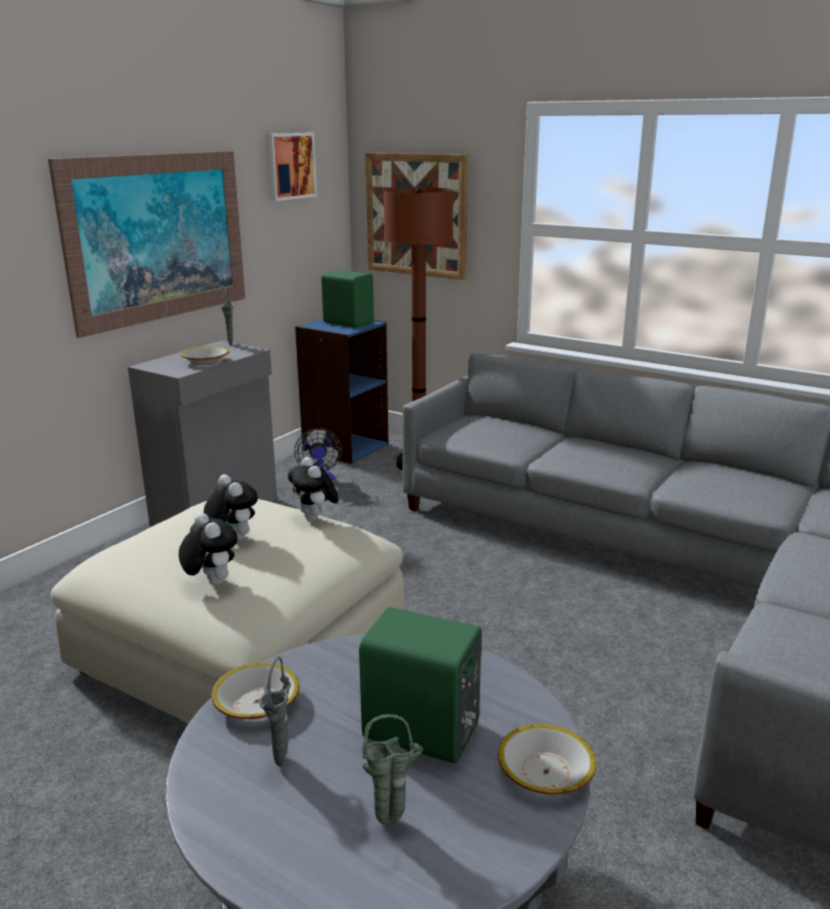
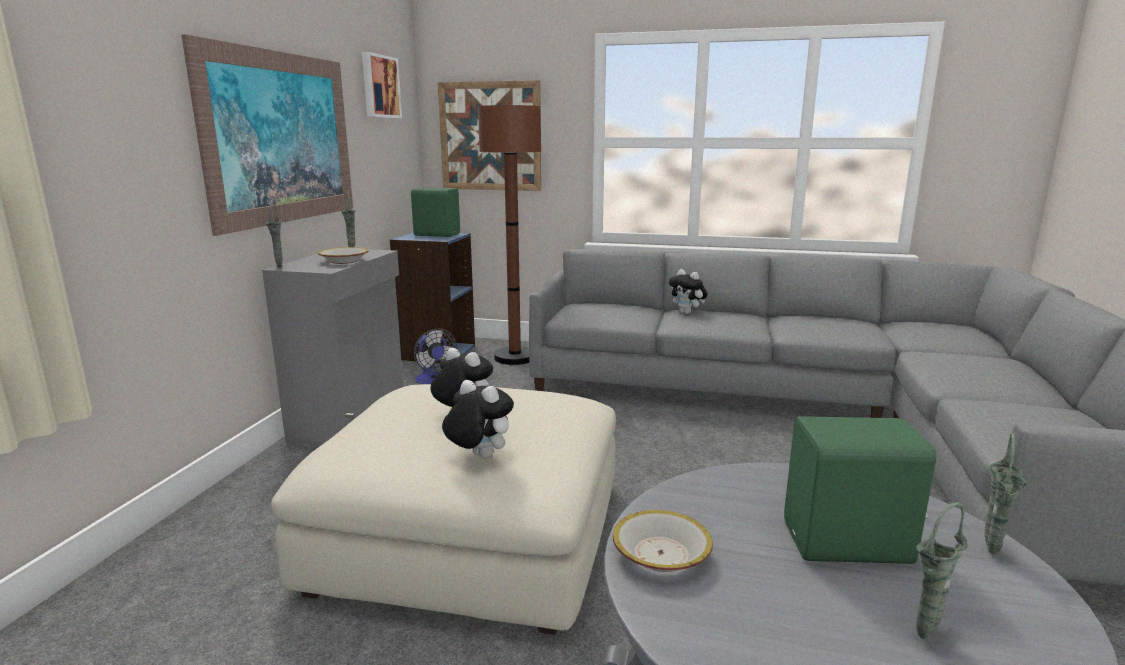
camera: 20 degrees left, 5 degrees down
(282, 759) = (750, 602): grey vase -> grey vase (279, 266)
(315, 519) = (524, 390): plush toy -> plush toy (687, 313)
(545, 773) = (991, 553): bowl -> green vase

